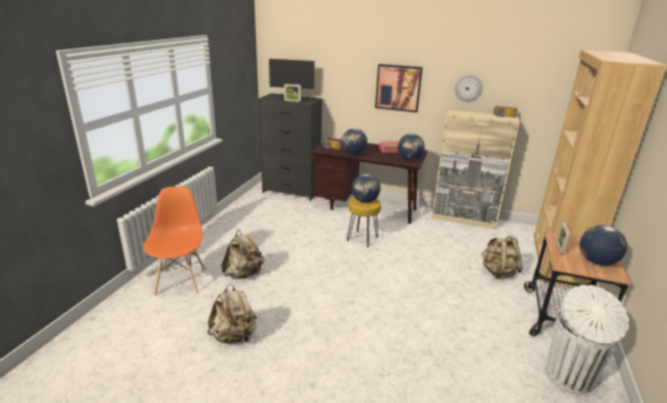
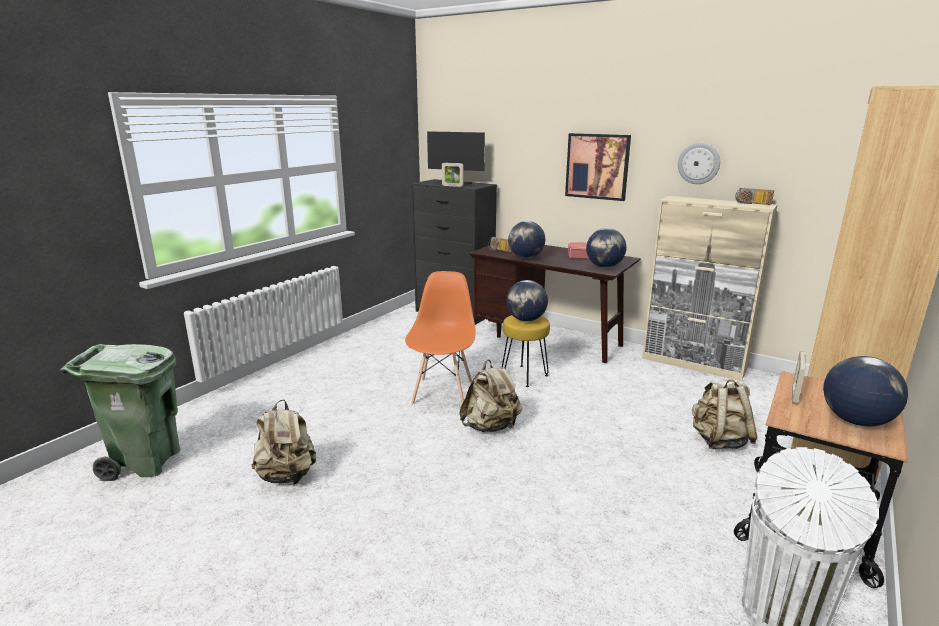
camera: 15 degrees right, 5 degrees down
(117, 341) = (146, 462): none -> green trash can
(181, 281) = (258, 403): orange chair -> orange chair (443, 392)
(244, 274) = (341, 403): beige backpack -> beige backpack (491, 427)

